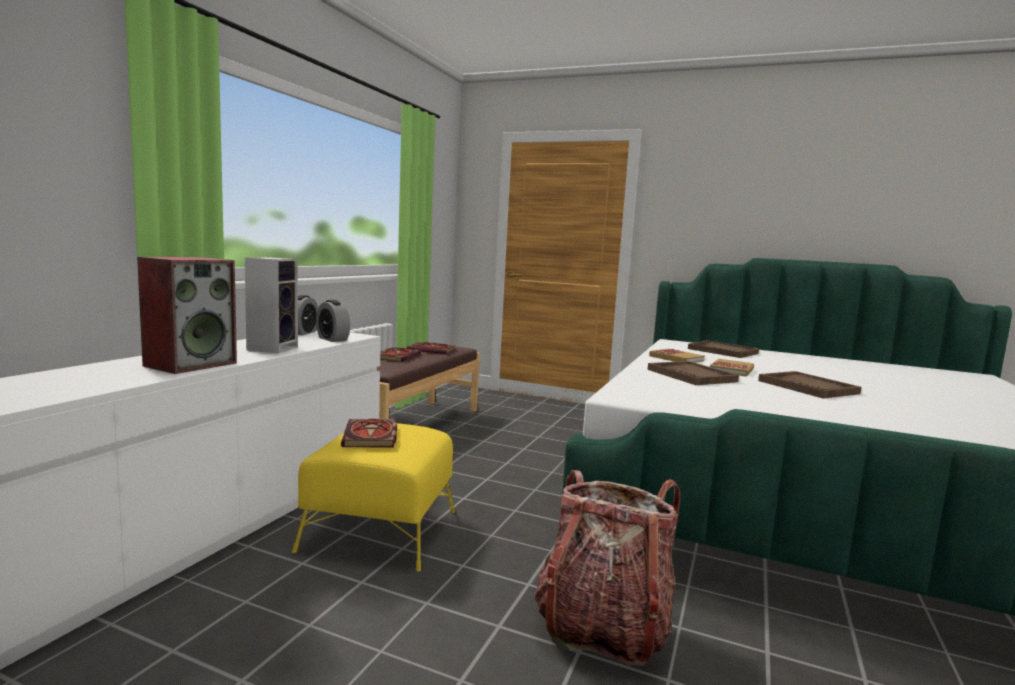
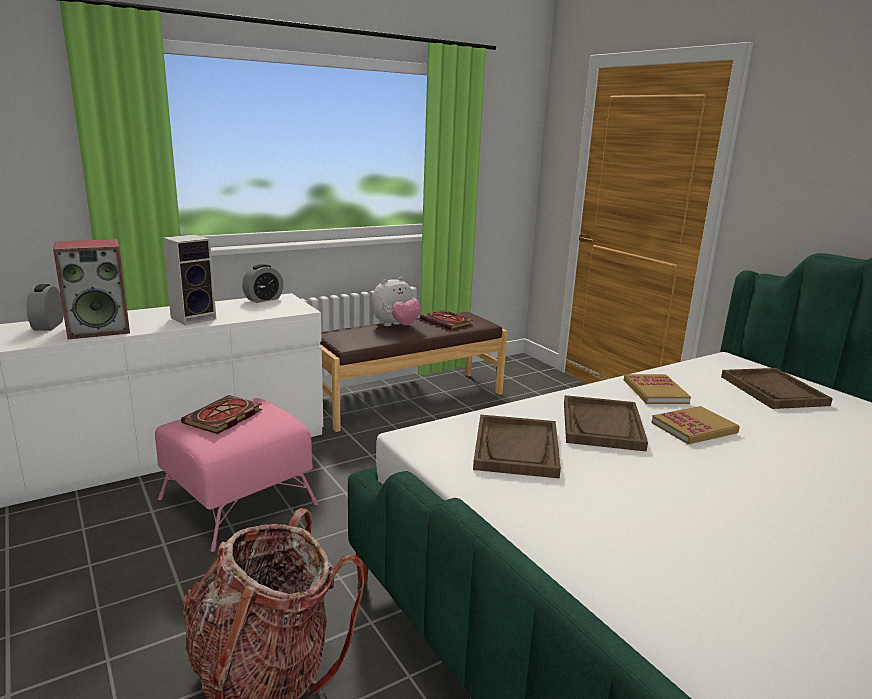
camera: 35 degrees right, 10 degrees up
(332, 339) = (267, 311): alarm clock -> alarm clock (48, 326)
(381, 529) = (239, 501): yellow ottoman -> pink ottoman
(397, 356) = (396, 326): book -> plush toy
(808, 387) = (745, 487): brown tray -> brown tray (516, 448)

